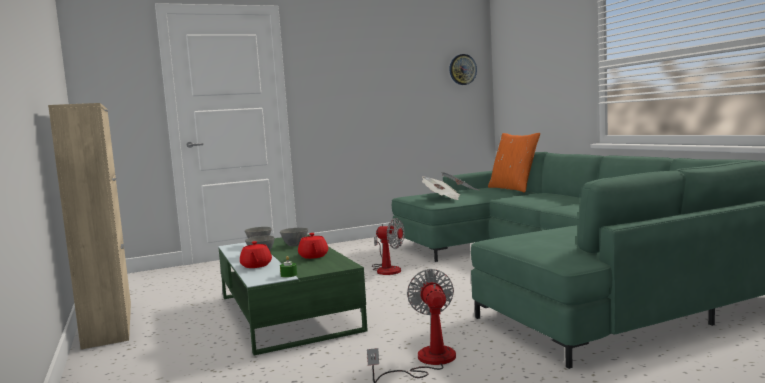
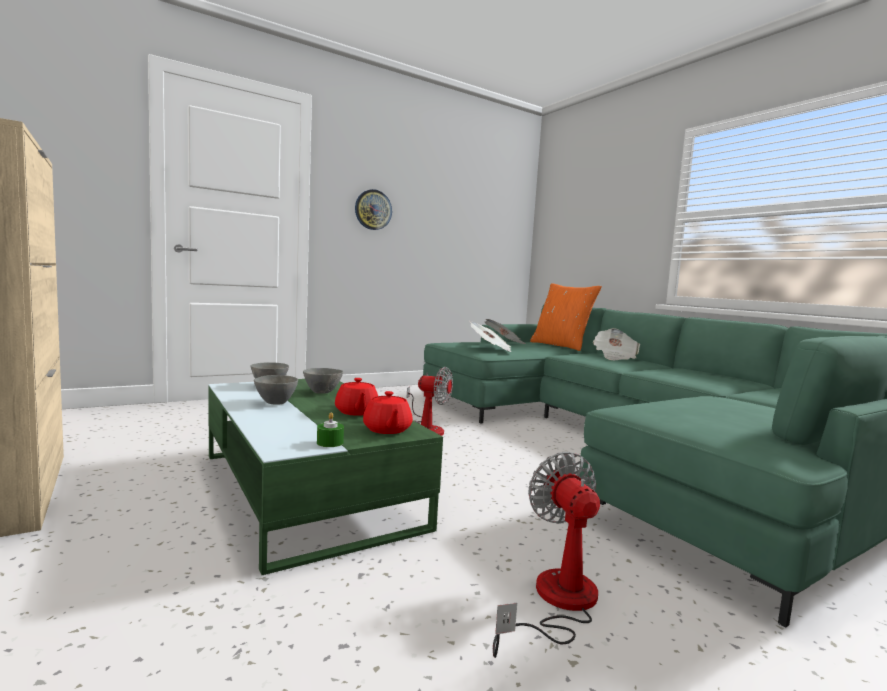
camera: 10 degrees left, 0 degrees up
(256, 266) = (271, 421): red teapot -> red teapot (387, 430)
(462, 69) = (505, 211): wall clock -> wall clock (373, 210)
(549, 196) = (615, 357): none -> newspaper

